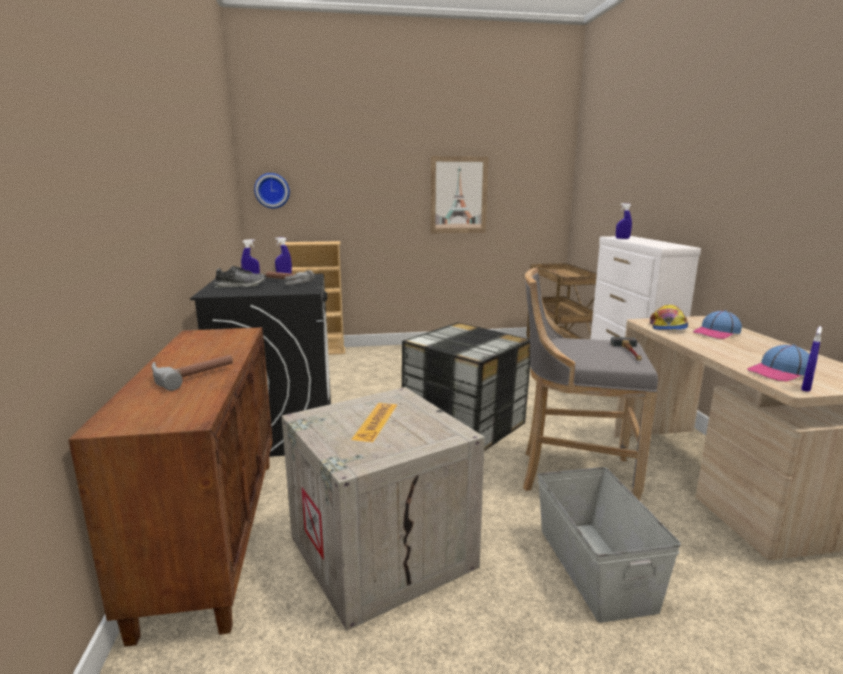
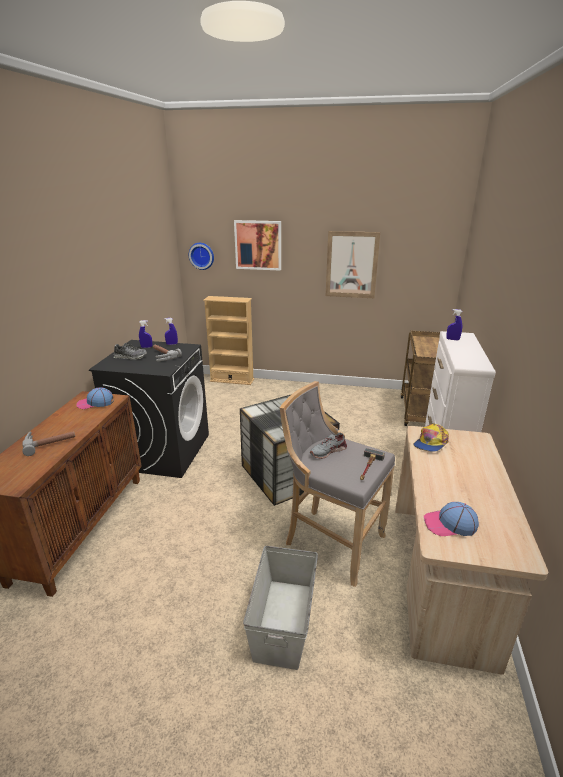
camera: 20 degrees right, 10 degrees up
(347, 175) = (258, 245): none -> picture
(378, 551) = (160, 566): crate -> none
(569, 347) = (328, 451): none -> grey shoe
(716, 333) = (463, 460): cap -> cap (95, 403)
(806, 388) = (446, 548): blue spray bottle -> none

